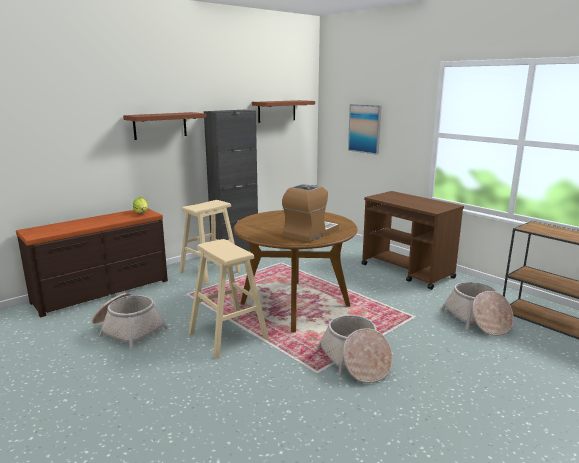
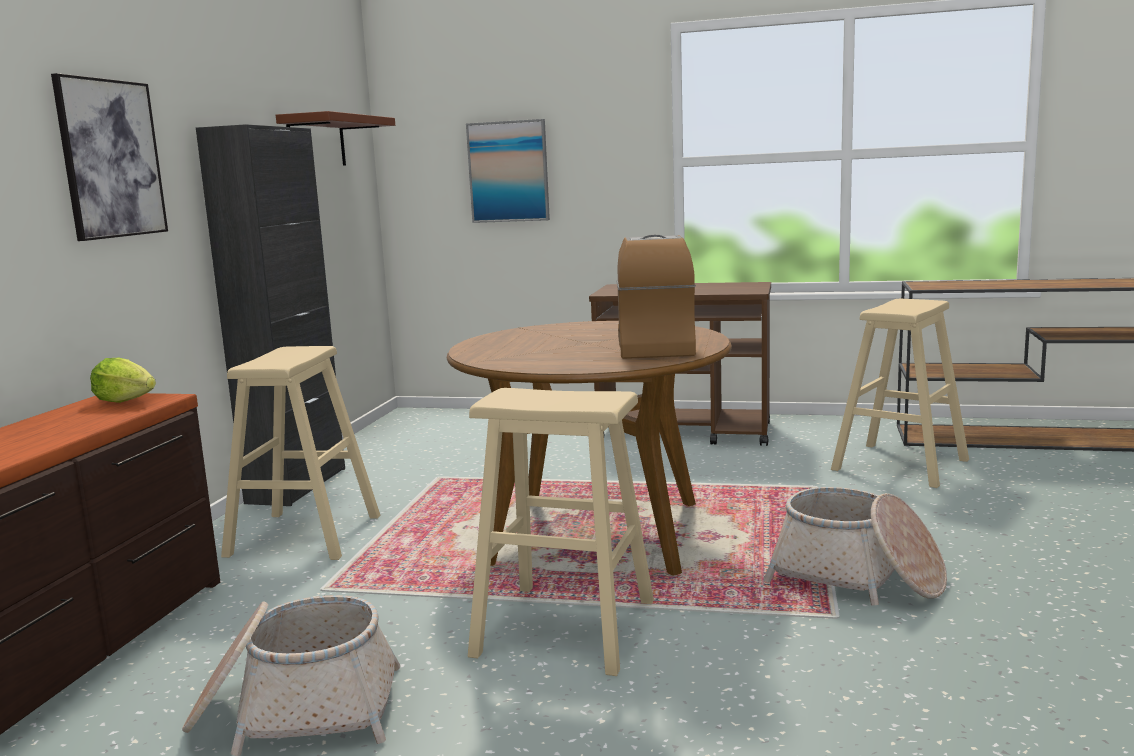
camera: 35 degrees left, 5 degrees down
(160, 125) = (111, 159): brown shelf -> picture
(477, 320) = (900, 465): basket -> beige stool

